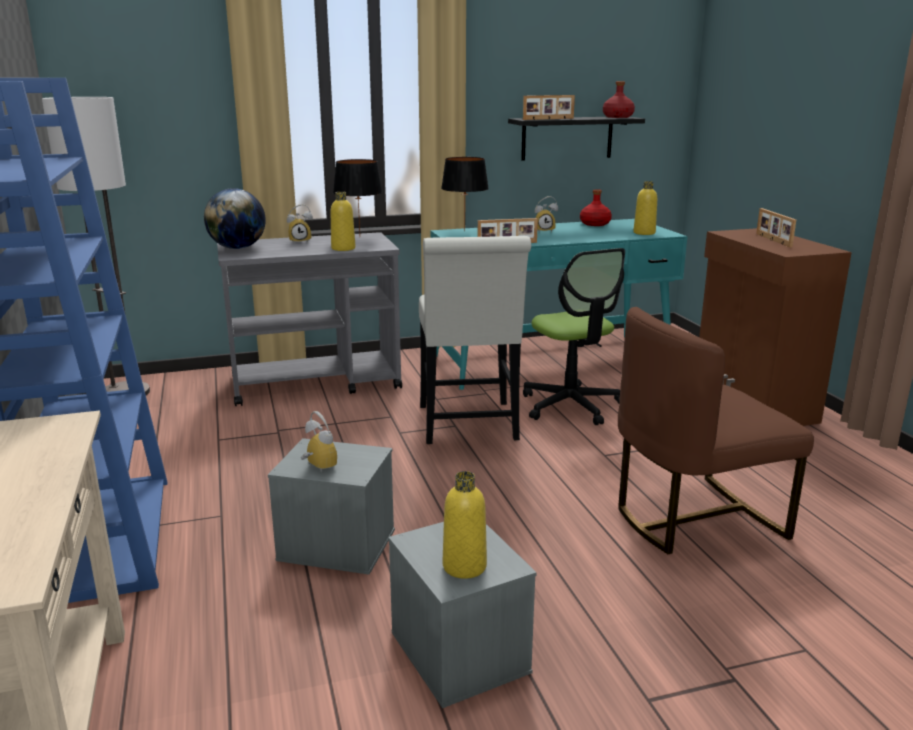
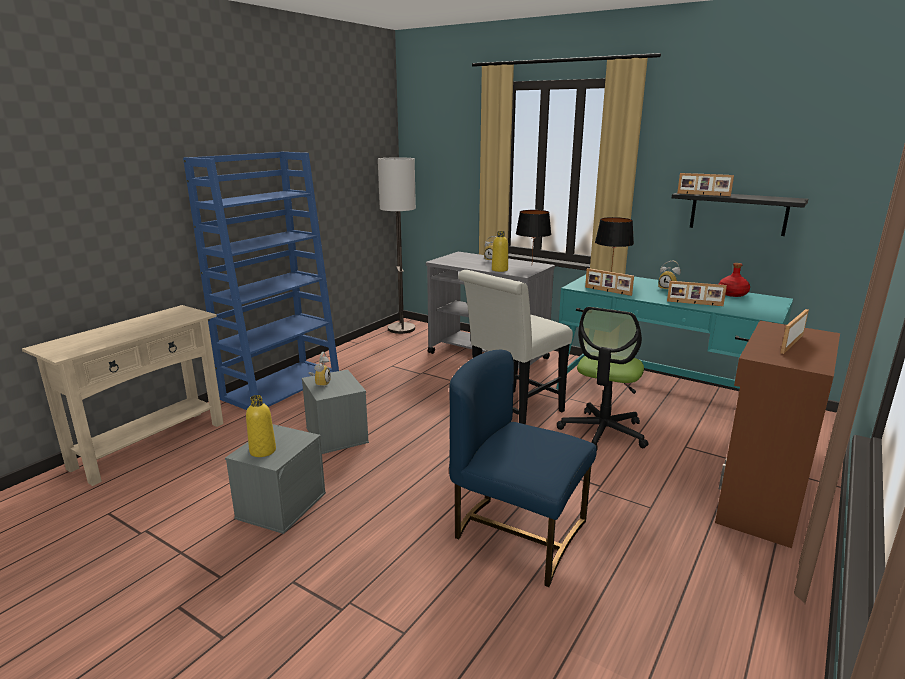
camera: 50 degrees right, 0 degrees up
(237, 248) = (453, 257): globe -> none
(597, 237) = (694, 303): none -> picture frame
(617, 117) = (787, 198): red bottle -> none
(644, 233) = (749, 311): yellow bottle -> none
(694, 518) = (517, 533): brown chair -> blue chair

